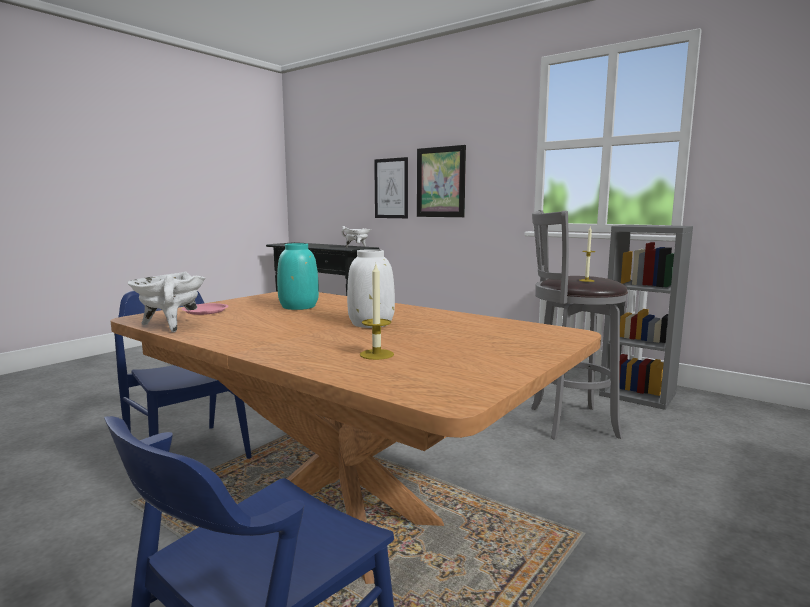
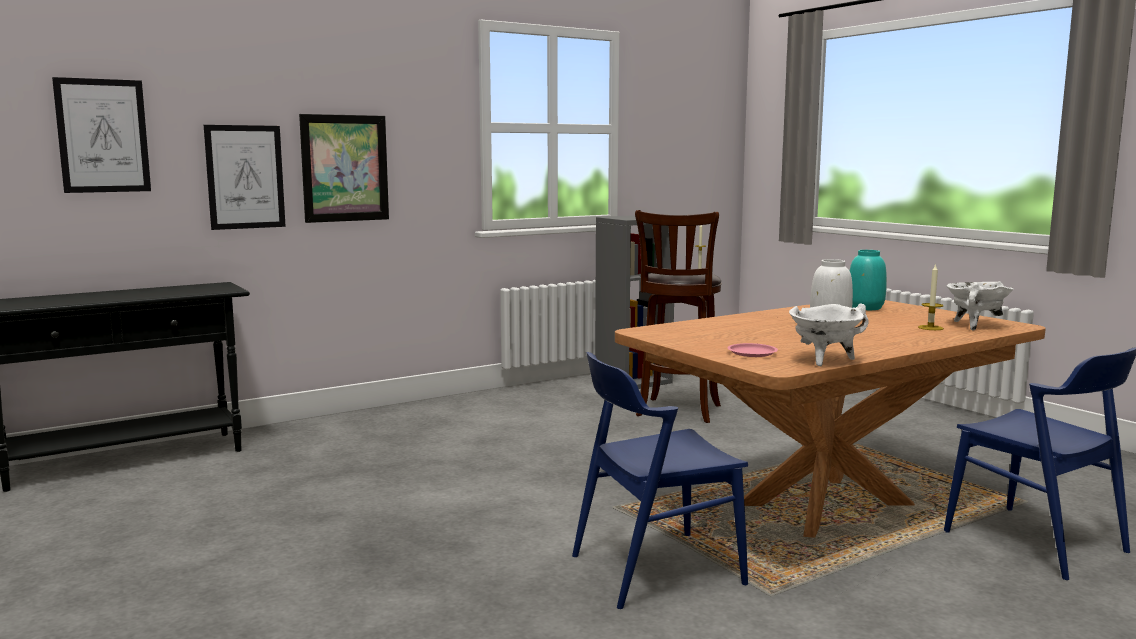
camera: 70 degrees left, 0 degrees up
(298, 307) = (740, 333): turquoise vase -> turquoise vase (866, 308)
(339, 168) = (103, 136): none -> picture
(357, 247) = (213, 287): white cooking pot -> white cooking pot (975, 326)
(568, 422) = (677, 412): grey stool -> brown stool

